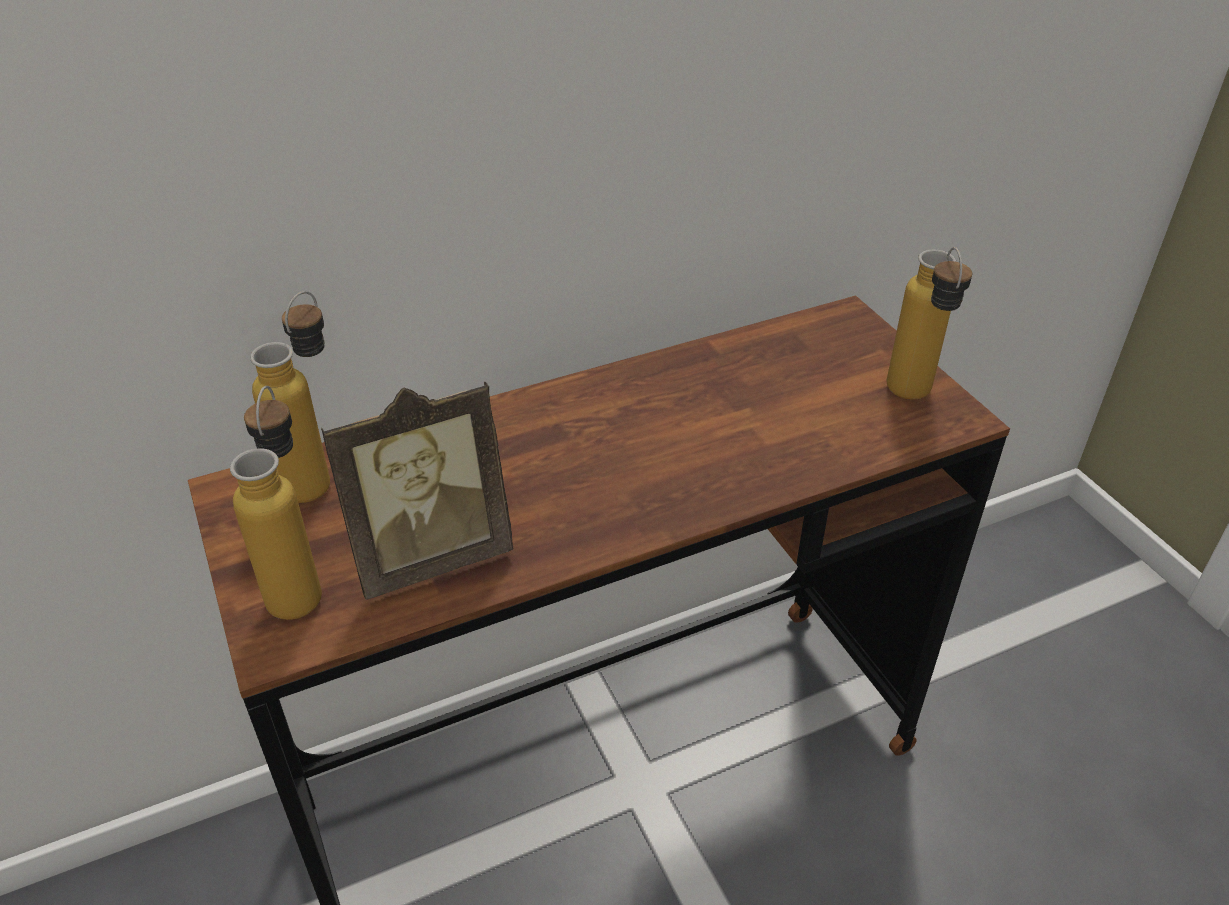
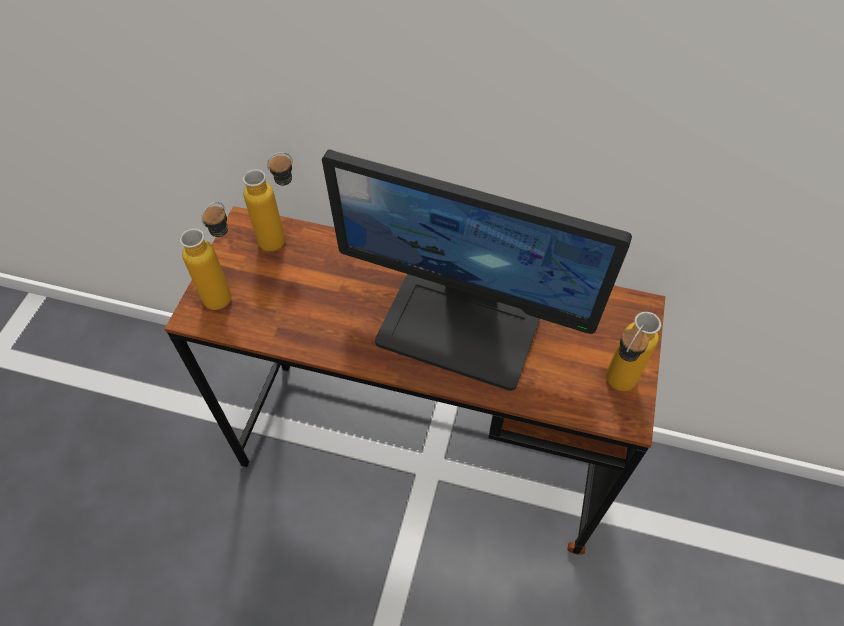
camera: 40 degrees right, 15 degrees up
(430, 556) = (287, 314): picture frame -> none
(681, 438) = (461, 327): none -> monitor

